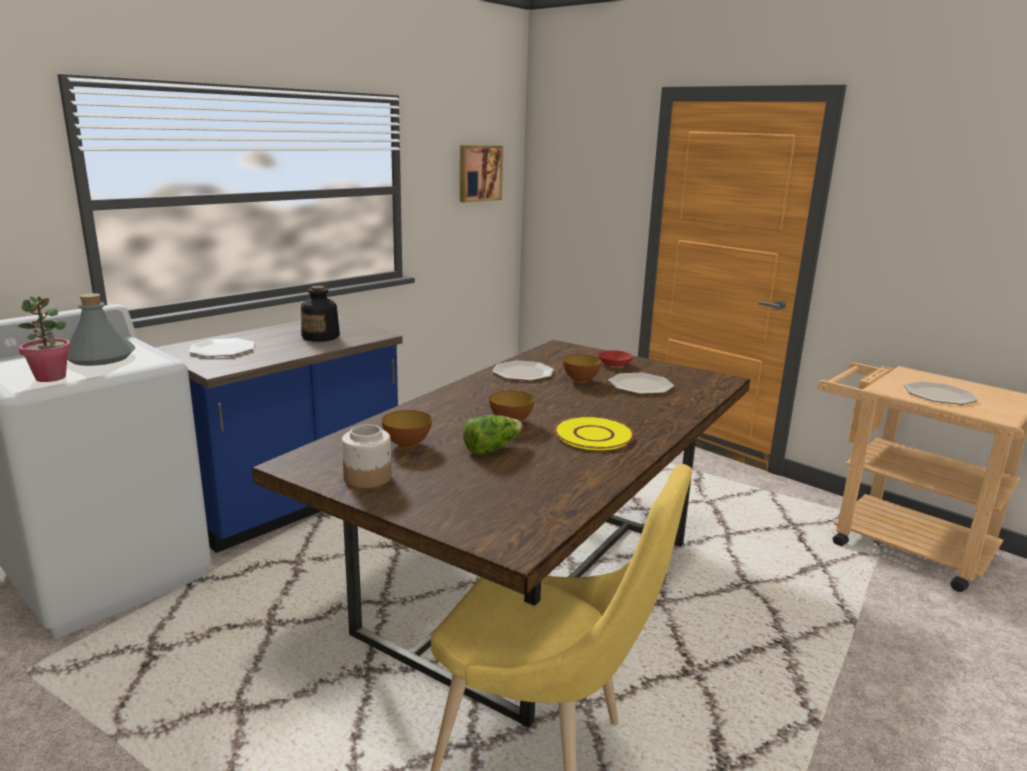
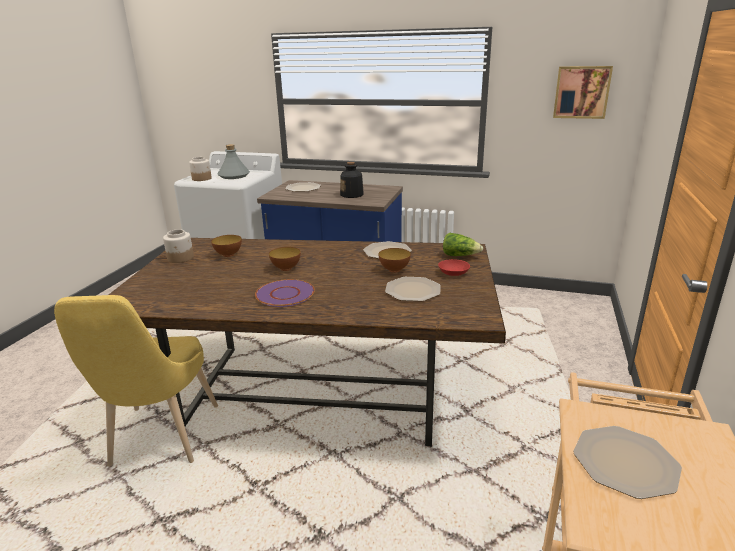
camera: 65 degrees right, 5 degrees up
(51, 377) = (202, 178): potted plant -> jar
(491, 449) = (238, 273): lettuce -> lettuce (460, 255)
(593, 435) = (285, 294): yellow plate -> purple plate

